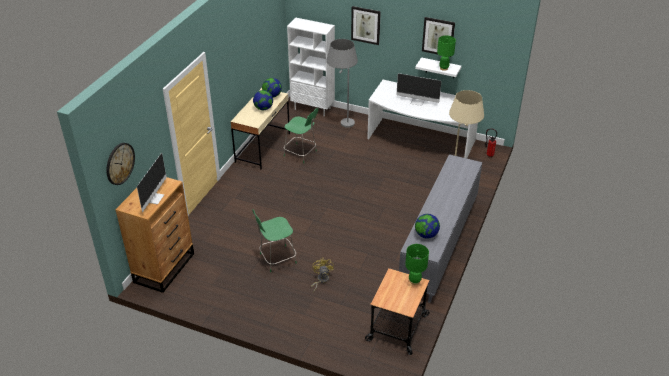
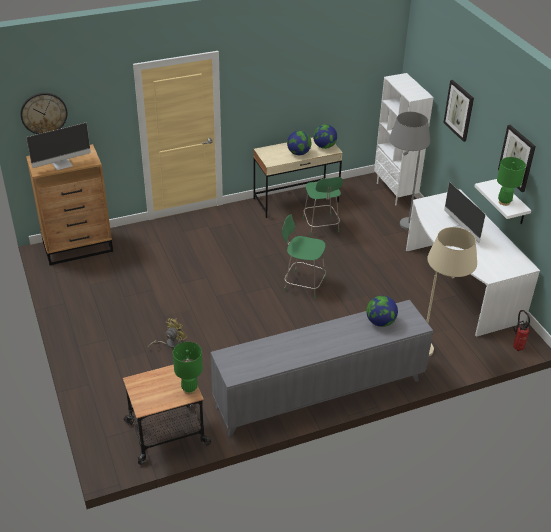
camera: 45 degrees right, 0 degrees up
(276, 259) = (164, 300): green chair -> green chair (303, 284)
(426, 235) = (257, 355): globe -> globe (380, 322)

